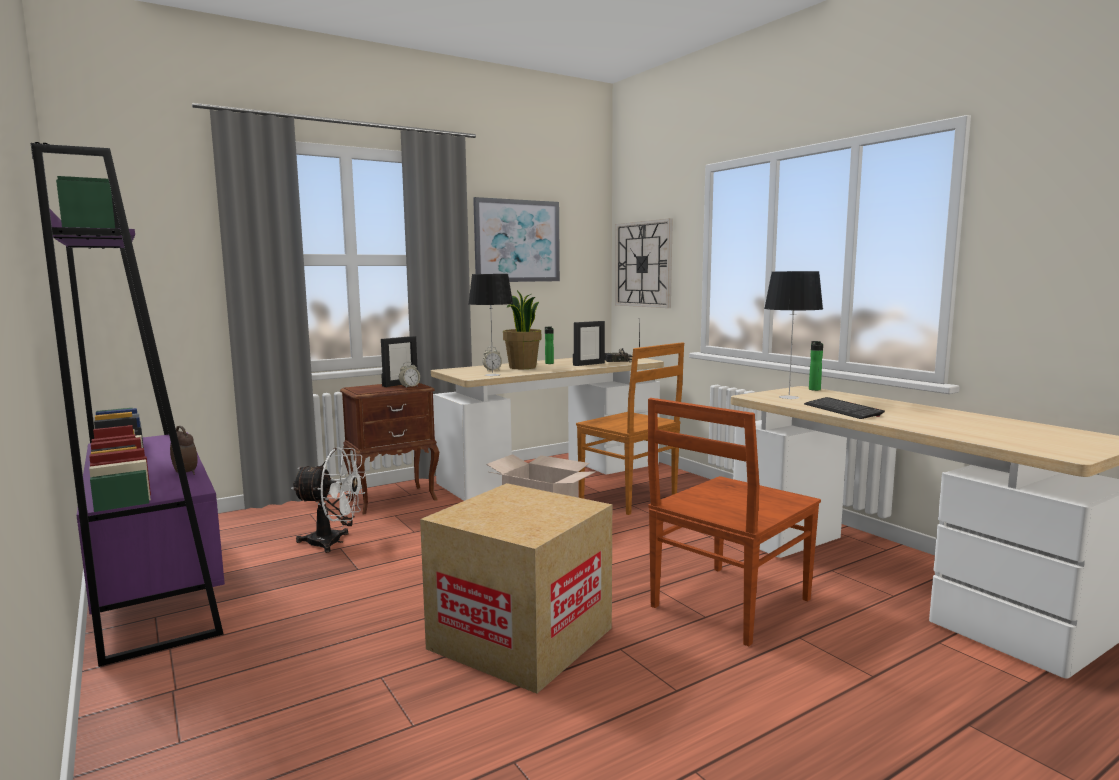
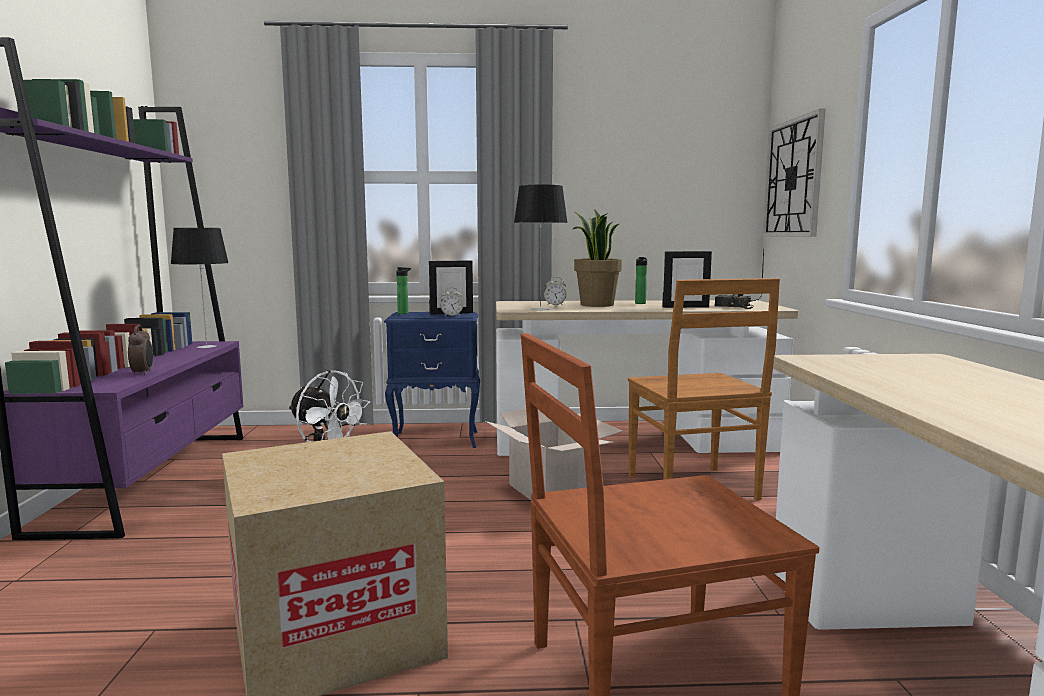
camera: 30 degrees right, 0 degrees up
(393, 500) = (436, 440): brown nightstand -> blue nightstand
(517, 241) = (626, 154): picture -> none
(788, 397) = (867, 366): table lamp -> table lamp (205, 346)
(814, 389) = (949, 360): bottle -> bottle (404, 313)
(842, 410) = (921, 394): keyboard -> none

